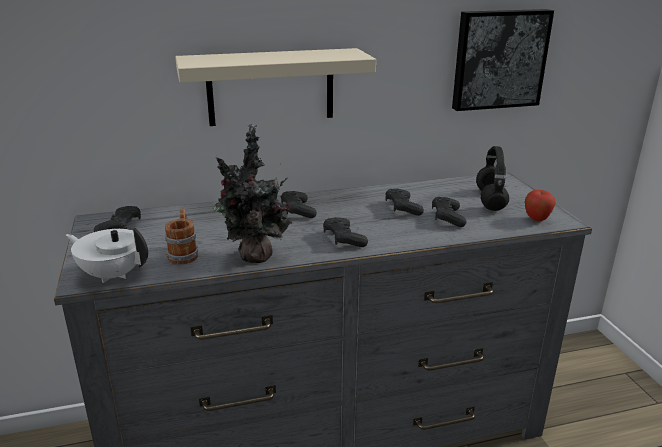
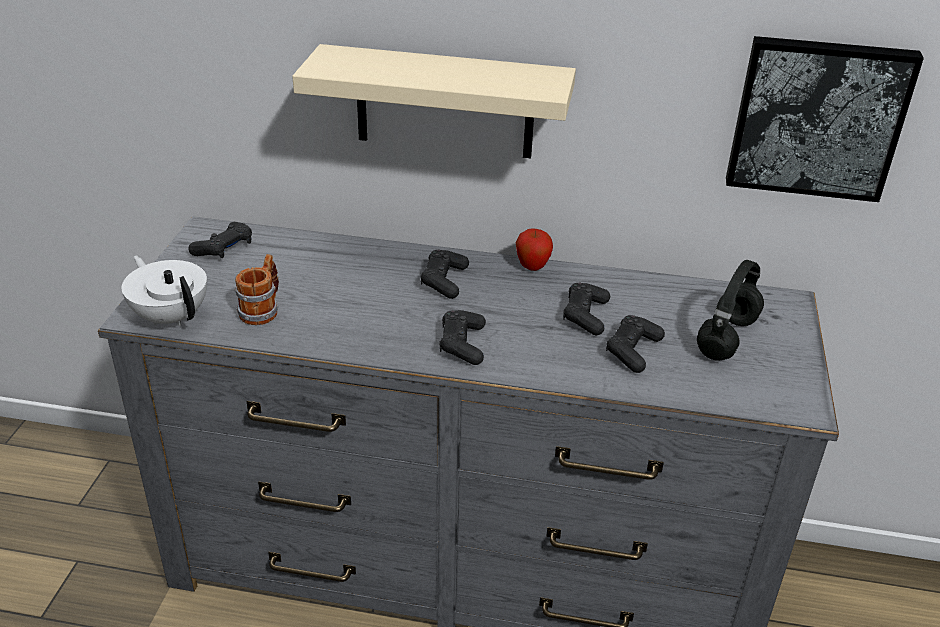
camera: 25 degrees right, 10 degrees up
(255, 258) = (334, 340): potted plant -> none
(537, 219) = (763, 393): apple -> apple (532, 267)

